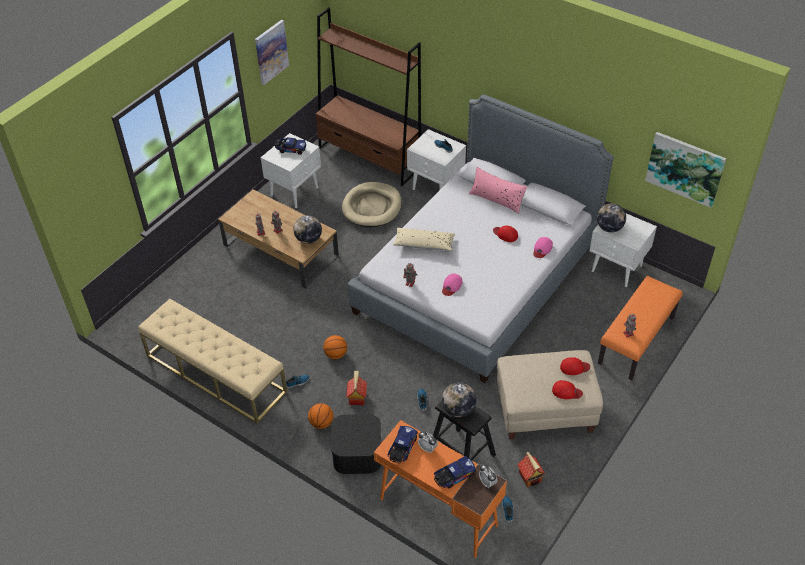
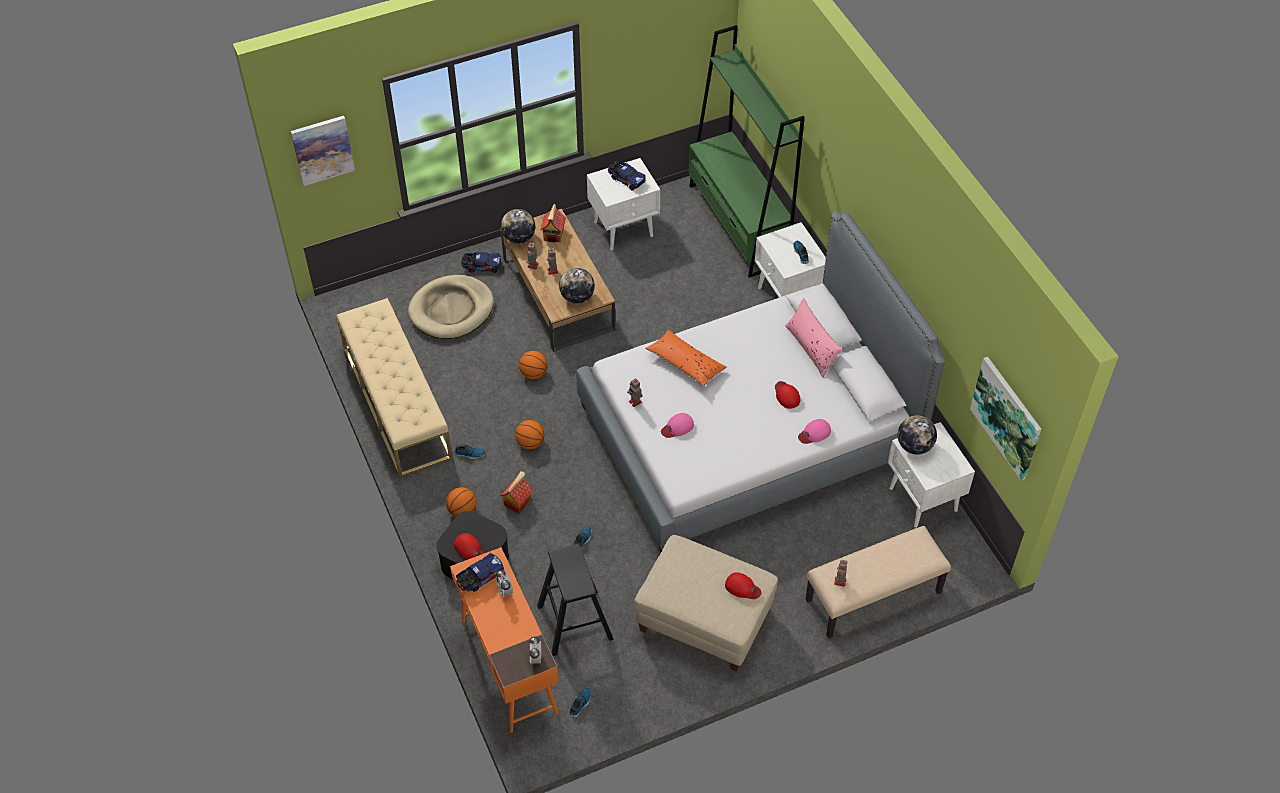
camera: 30 degrees right, 5 degrees up
(271, 52) = (636, 57): picture -> picture (322, 149)
(303, 308) = (533, 373): none -> basketball
(369, 158) = (738, 224): brown bookcase -> green bookcase
(372, 207) = (695, 288): beige dog bed -> beige dog bed (451, 310)
(424, 244) = (685, 363): beige pillow -> orange pillow
(454, 476) = (507, 633): toy truck -> toy truck (481, 266)
(458, 409) = (568, 567): globe -> globe (519, 238)
(530, 477) = (631, 683): toy house -> toy house (554, 234)
(566, 391) = (711, 609): red cap -> red cap (469, 549)
(637, 341) = (873, 597): orange bench -> beige bench

